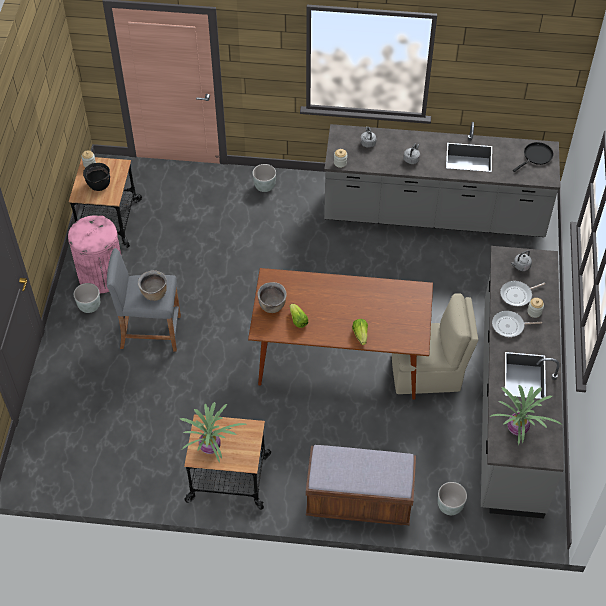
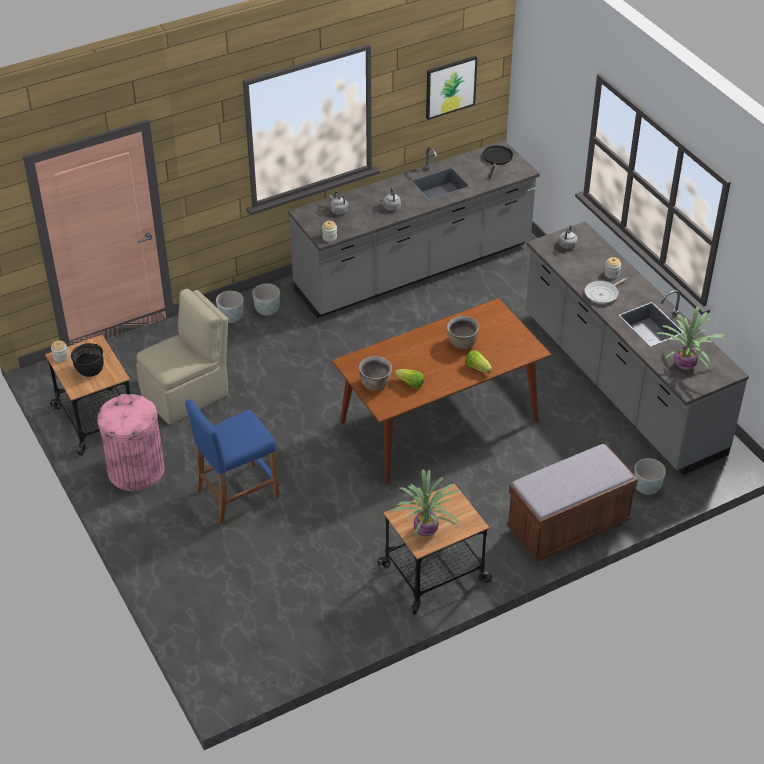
camera: 35 degrees left, 10 degrees down
(89, 306) = (150, 503): grey planter -> grey planter (267, 310)
(150, 332) = (237, 493): grey stool -> blue stool
(154, 294) = (246, 433): brown cooking pot -> brown cooking pot (462, 343)
(428, 372) = (528, 395): beige chair -> beige chair (187, 394)
(517, 77) = (450, 87): none -> picture
(517, 295) = (586, 268): frying pan -> none

